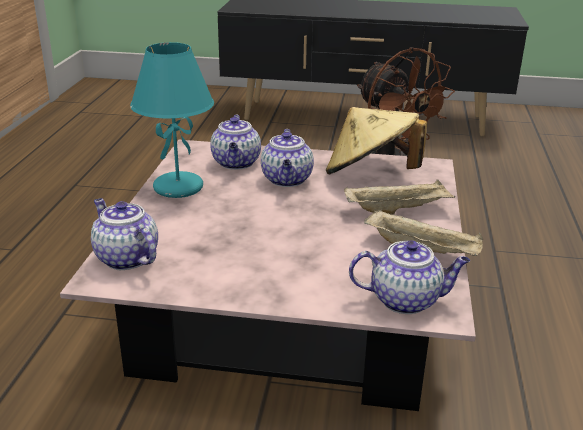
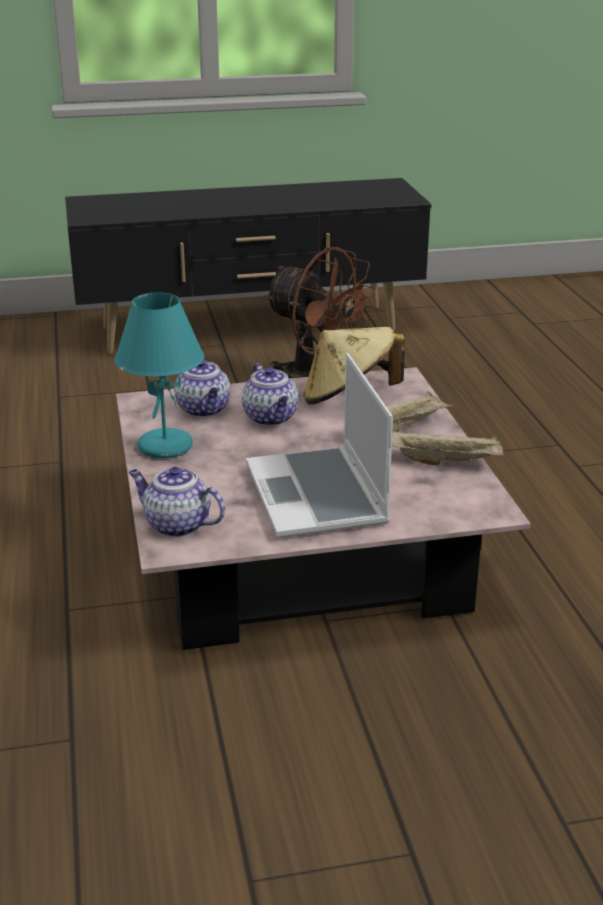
camera: 20 degrees left, 0 degrees up
(274, 258) = (318, 496): none -> laptop
(406, 300) = (458, 507): teapot -> none

